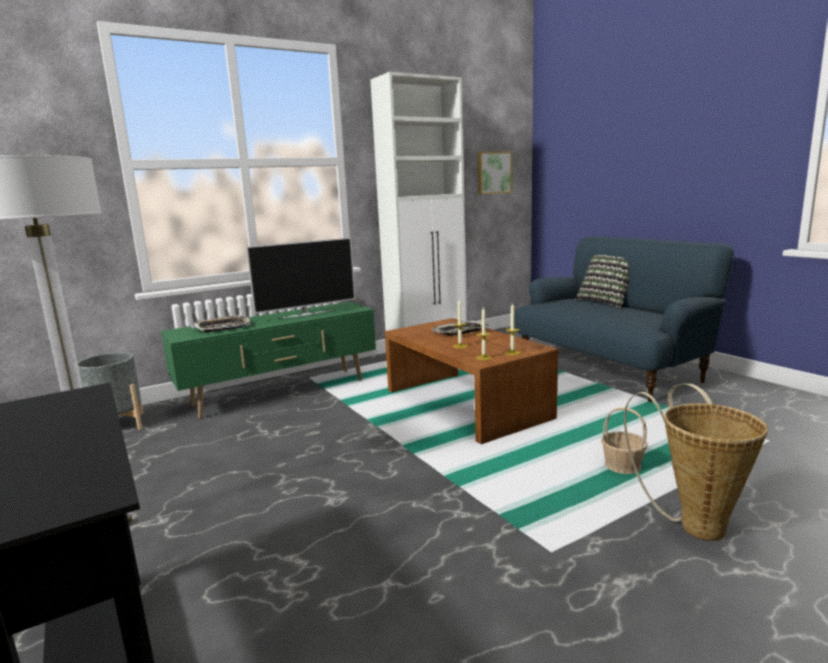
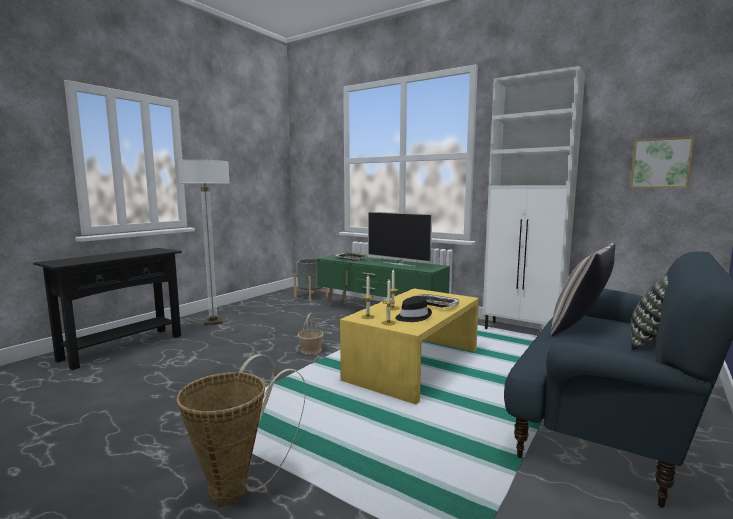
camera: 65 degrees right, 5 degrees down
(466, 403) = (415, 364): brown coffee table -> yellow coffee table
(498, 343) = (413, 316): none -> black hat
(570, 308) = (580, 327): none -> pillow
(622, 466) = (334, 445): basket -> basket (311, 350)

